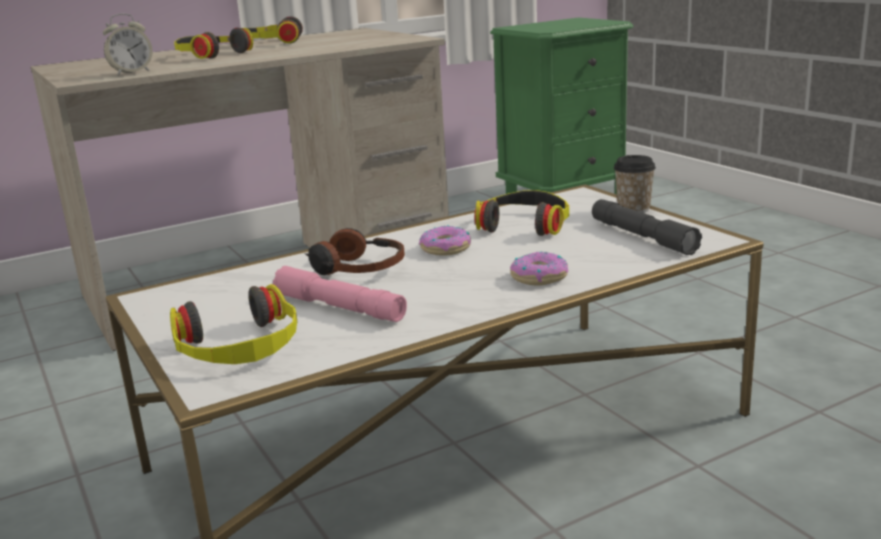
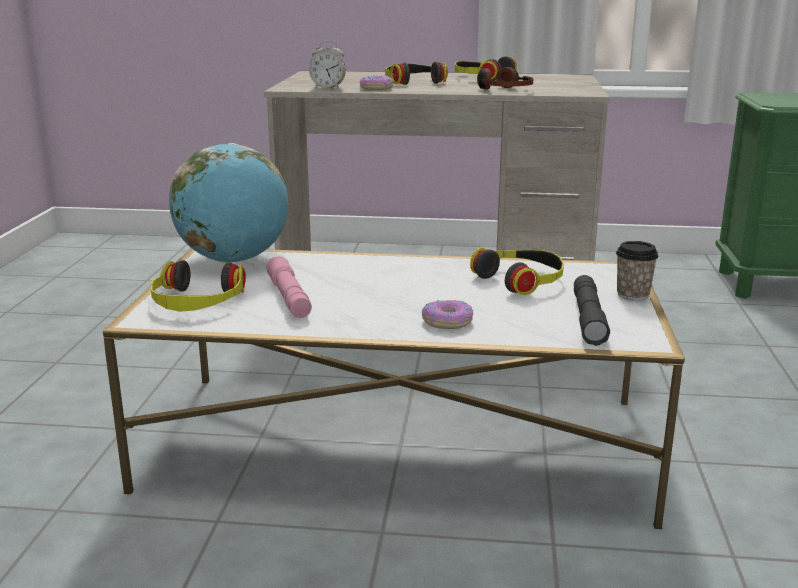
camera: 35 degrees right, 0 degrees up
(194, 293) = (234, 260): none -> globe
(356, 268) = (347, 275): headphones -> headphones (503, 90)
(446, 249) = (429, 280): donut -> donut (376, 88)

